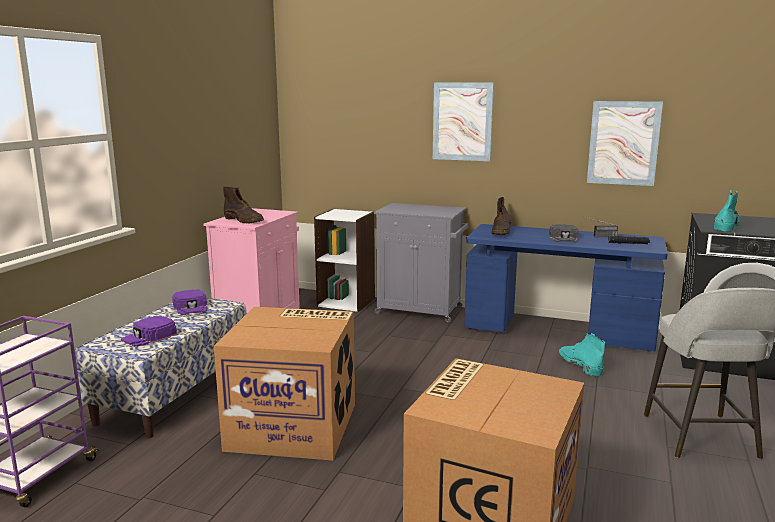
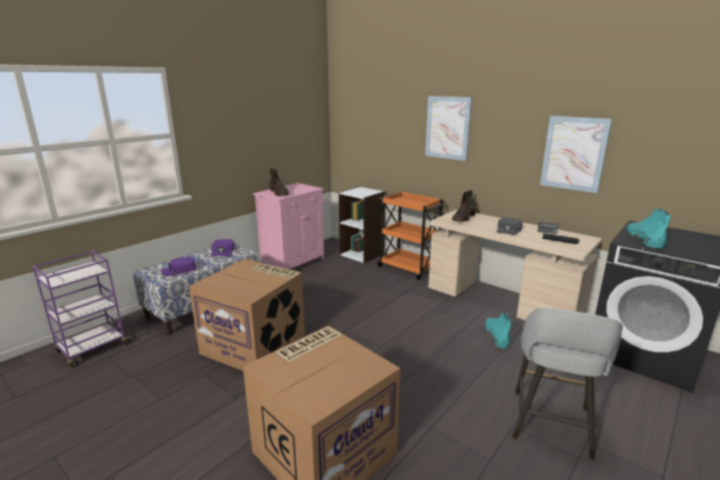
camera: 20 degrees right, 5 degrees up
(421, 310) = (409, 268): grey cabinet -> orange cart
(558, 331) = (501, 302): blue desk -> beige desk
(725, 226) = (643, 239): turquoise boot -> turquoise boot turned 45 degrees counterclockwise

